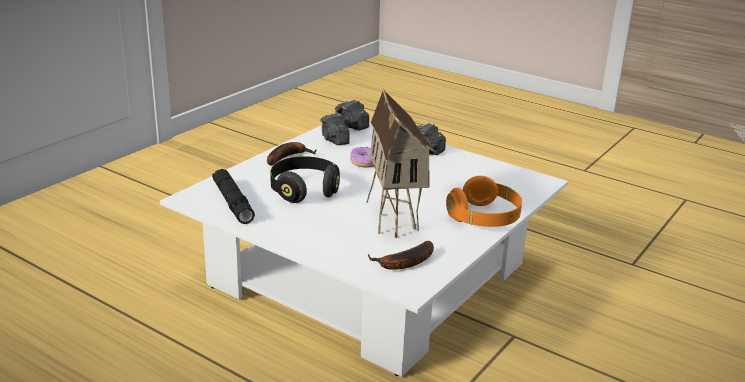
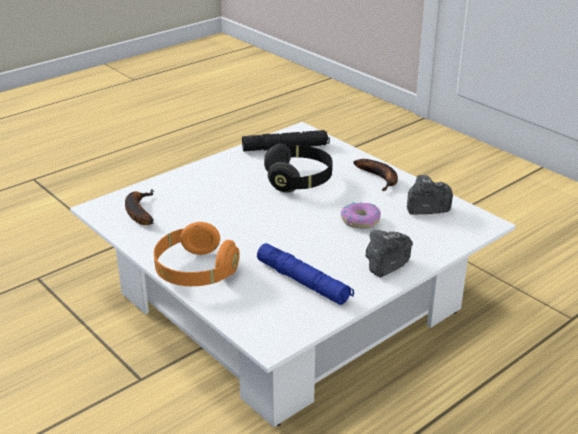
camera: 105 degrees right, 5 degrees up
(351, 126) = (471, 225): camera -> none
(395, 219) = (219, 219): toy house -> none
(466, 176) = (303, 282): none -> blue flashlight

